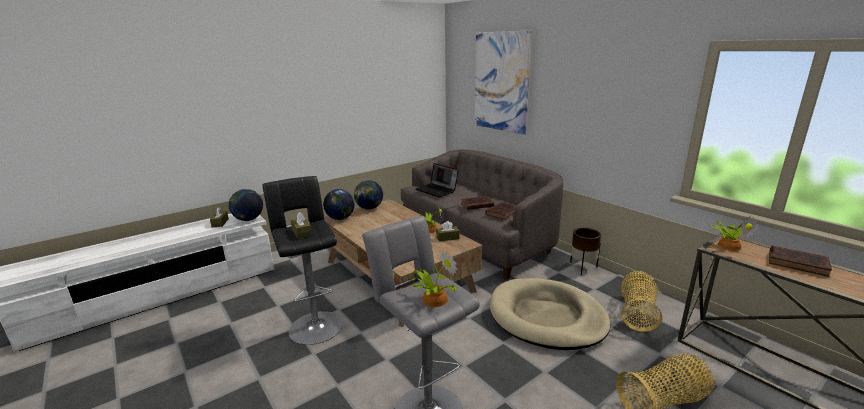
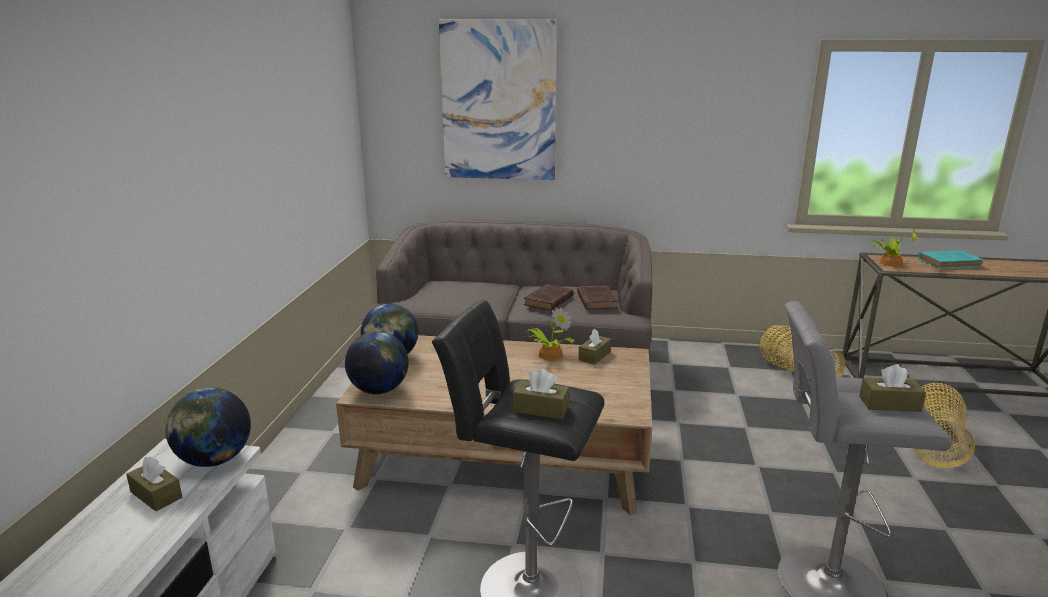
camera: 45 degrees left, 0 degrees up
(433, 299) = (889, 404): potted plant -> brown tissue box
(437, 190) = (449, 297): laptop -> none
(546, 317) = (744, 417): beige dog bed -> none
(583, 268) = (683, 349): brown planter -> none
(799, 264) = (950, 263): brown book -> turquoise book

